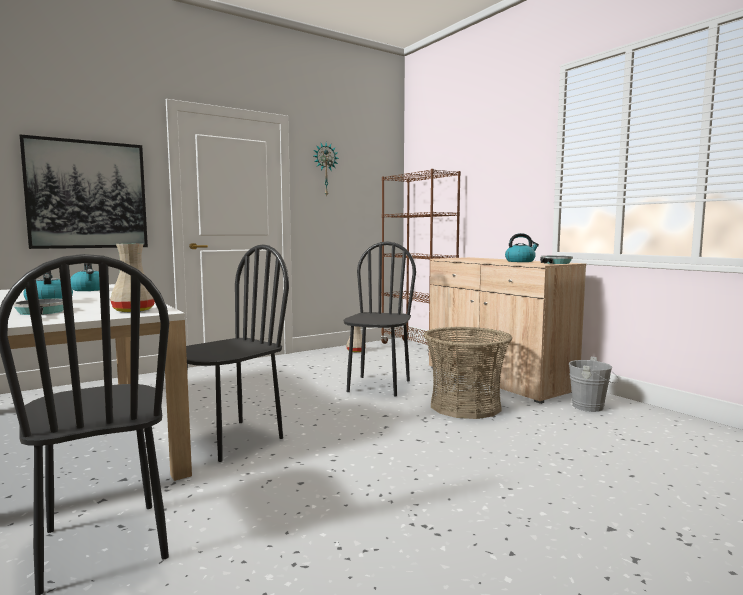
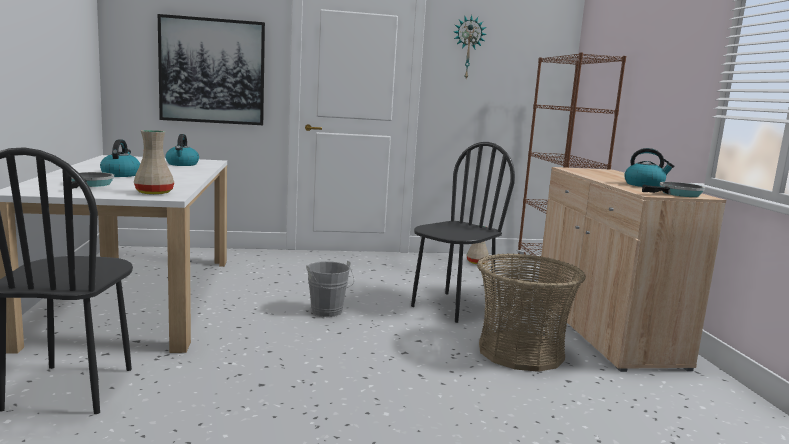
camera: 25 degrees right, 5 degrees up
(232, 440) = (252, 329): black chair -> none
(591, 407) = (685, 393): grey bucket -> grey bucket (328, 312)

